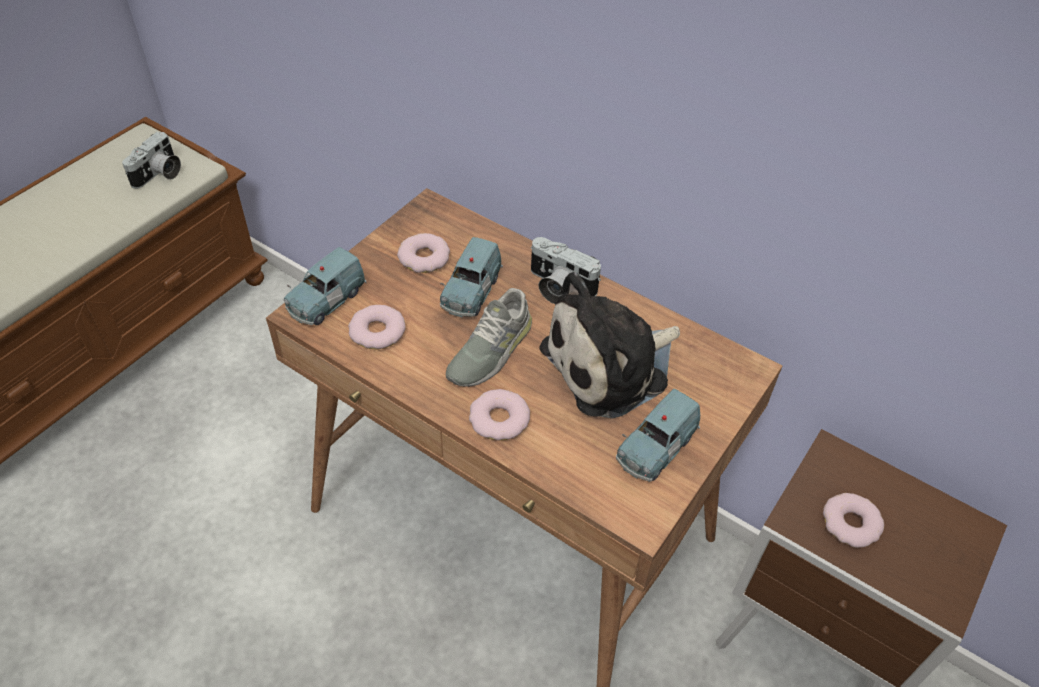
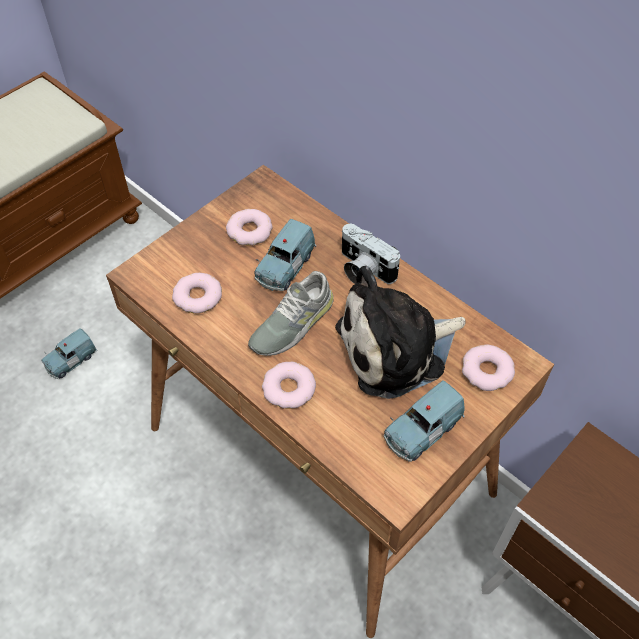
camera: 10 degrees right, 5 degrees up
(159, 175) = (48, 126): camera -> none
(325, 301) = (158, 264): blue toy car -> blue toy car (70, 360)
(851, 524) = (597, 514): donut -> donut (487, 371)

